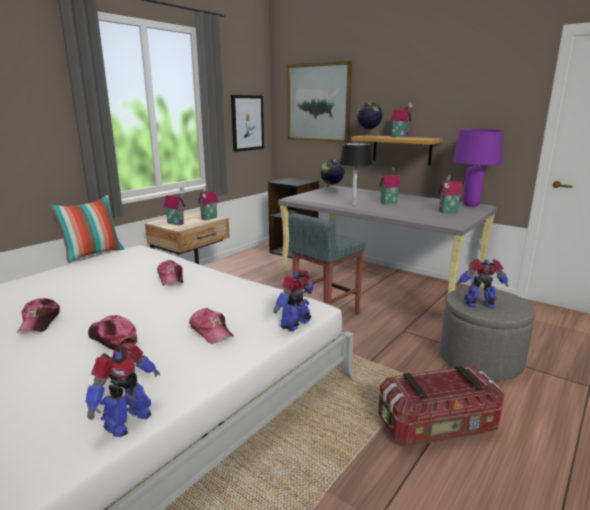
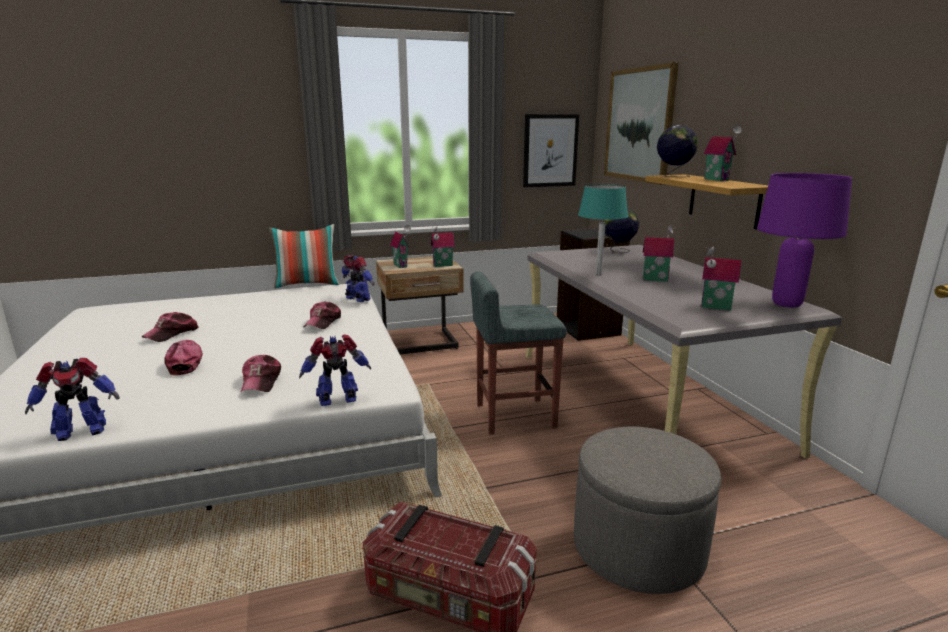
camera: 35 degrees right, 0 degrees up
(353, 204) = (598, 274): black table lamp -> turquoise table lamp
(480, 305) = (617, 457): toy robot -> toy robot (358, 299)

